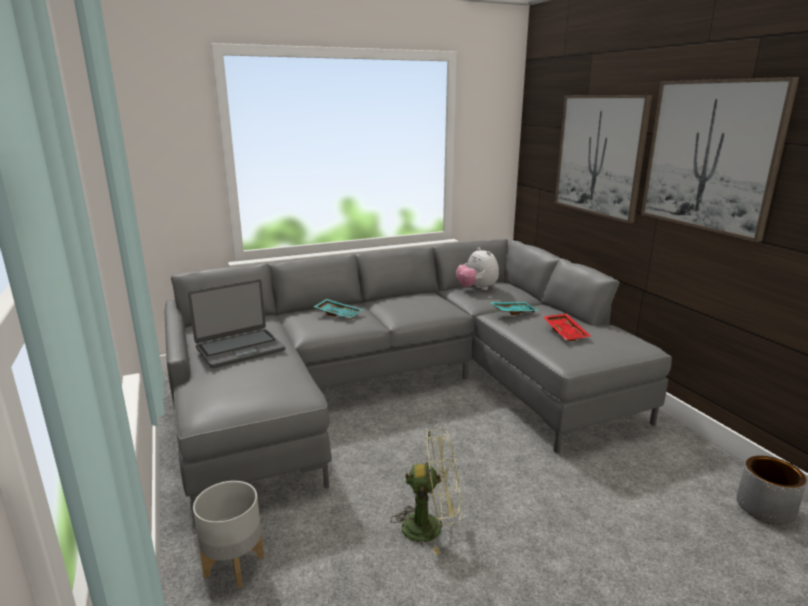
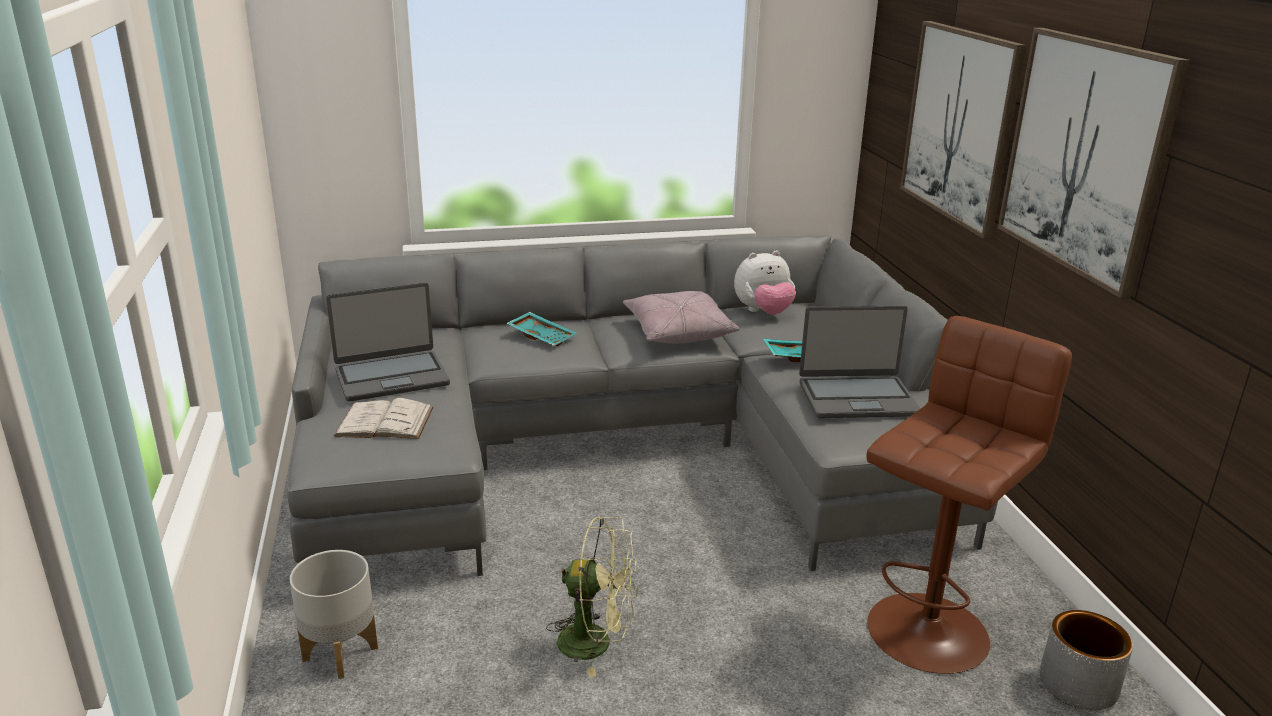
camera: 10 degrees right, 5 degrees up
(245, 379) = (384, 421): none -> white book
(428, 304) = (678, 332): none -> purple pillow
(477, 289) = (763, 312): plush toy -> plush toy turned 90 degrees counterclockwise
(566, 332) = (857, 398): red tray -> laptop
(653, 485) = (929, 632): none -> brown stool

